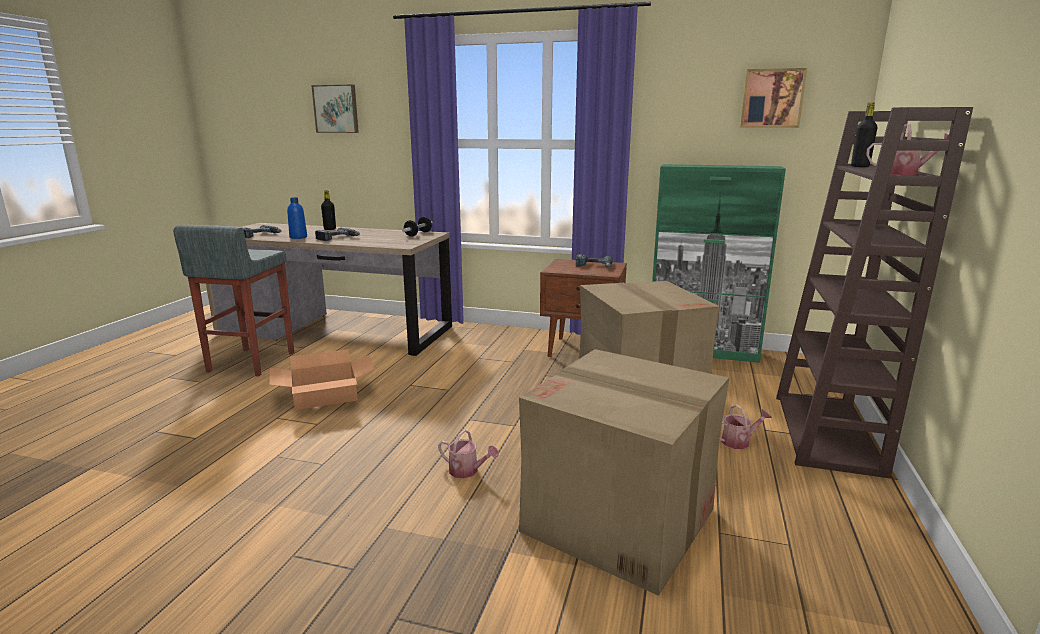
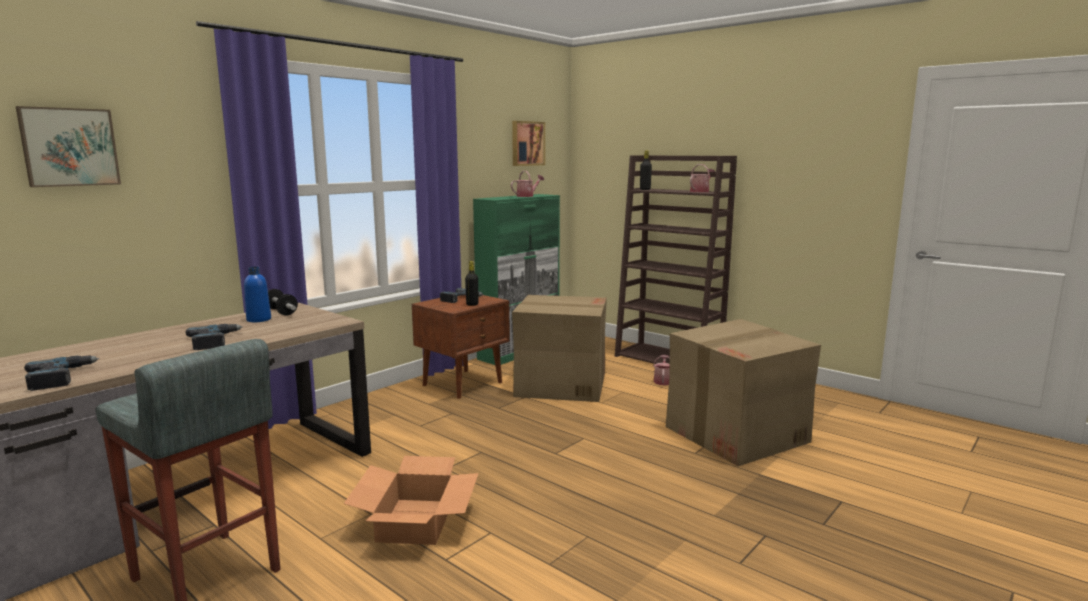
camera: 65 degrees left, 5 degrees down
(298, 237) = (150, 358): blue bottle -> blue bottle (259, 319)
(330, 229) = (127, 341): black bottle -> black bottle (472, 304)
(467, 471) = (646, 469): watering can -> watering can (527, 196)

